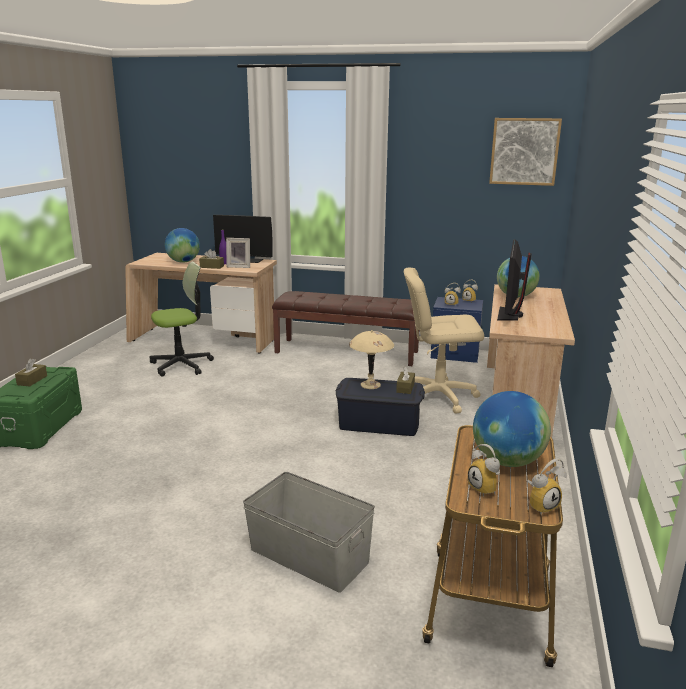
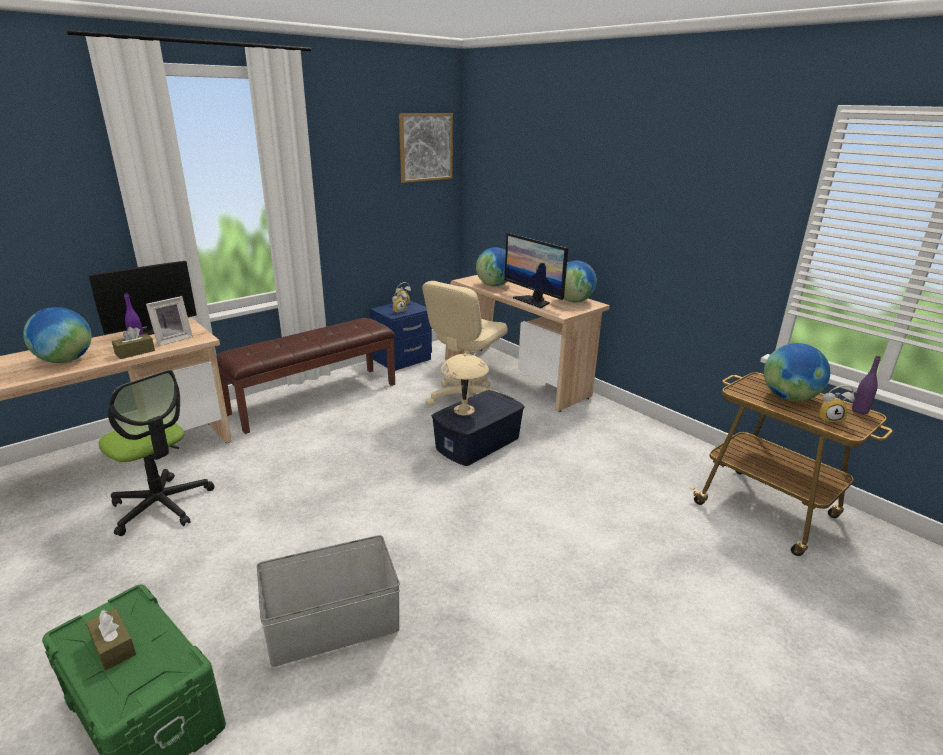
camera: 55 degrees left, 5 degrees up
(181, 365) = (162, 505): office chair -> office chair turned 120 degrees clockwise
(309, 555) = (661, 567): grey storage box -> grey storage box (332, 625)
(405, 388) = (490, 399): brown tissue box -> none
(541, 505) = (859, 411): alarm clock -> purple bottle
(547, 326) = (573, 301): none -> globe

